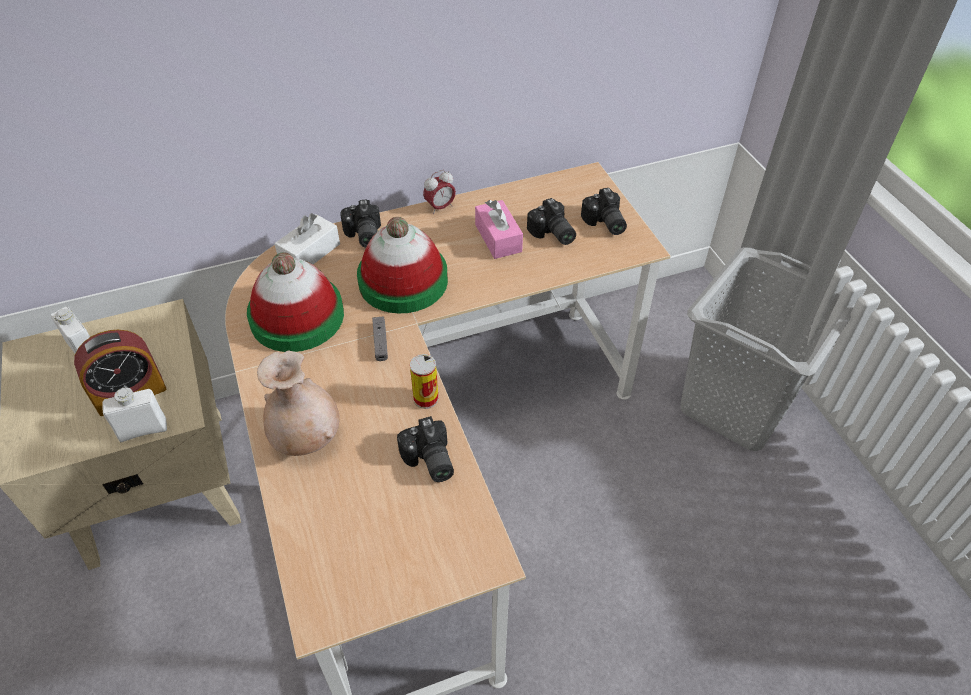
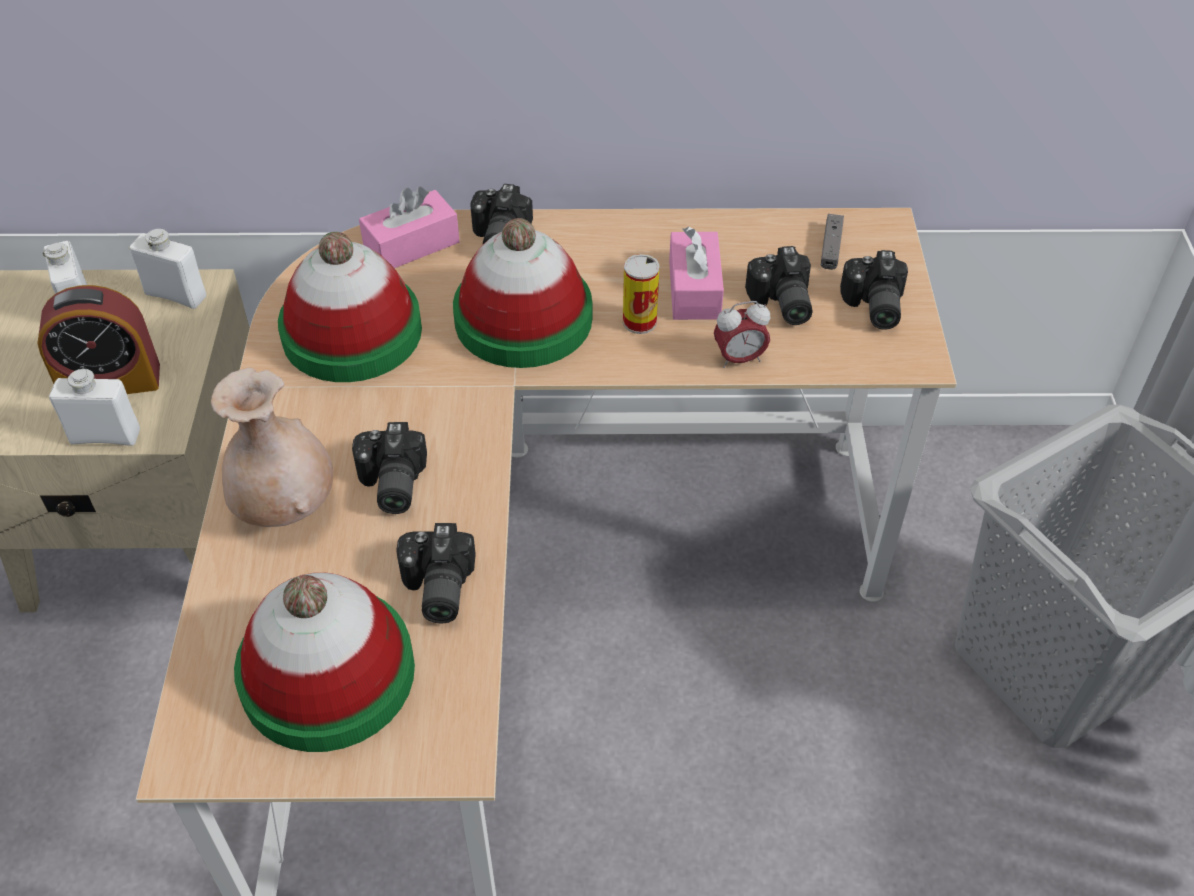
camera: 20 degrees right, 0 degrees up
(150, 325) = (176, 295): none -> white bottle
(310, 253) = (411, 245): white tissue box -> pink tissue box
(368, 405) = (389, 485): none -> camera
(380, 342) = (449, 399): grey game controller -> grey game controller (831, 247)
(385, 535) = (327, 673): none -> hat
(426, 398) = (474, 498): can -> can (639, 322)
(440, 207) = (629, 223): alarm clock -> alarm clock (739, 359)

